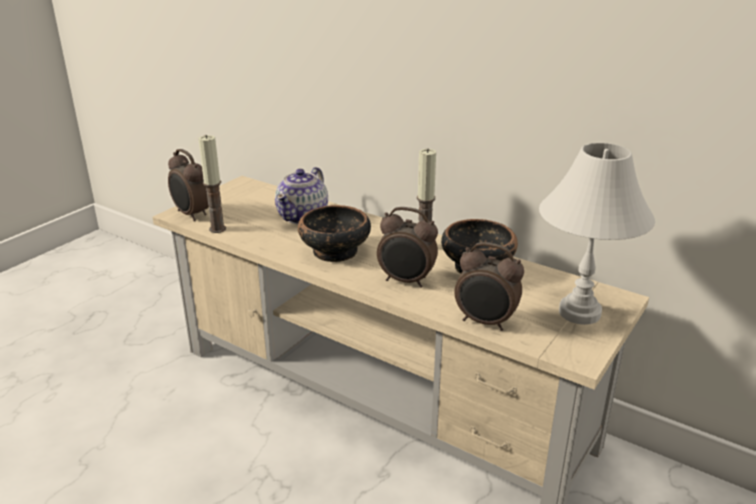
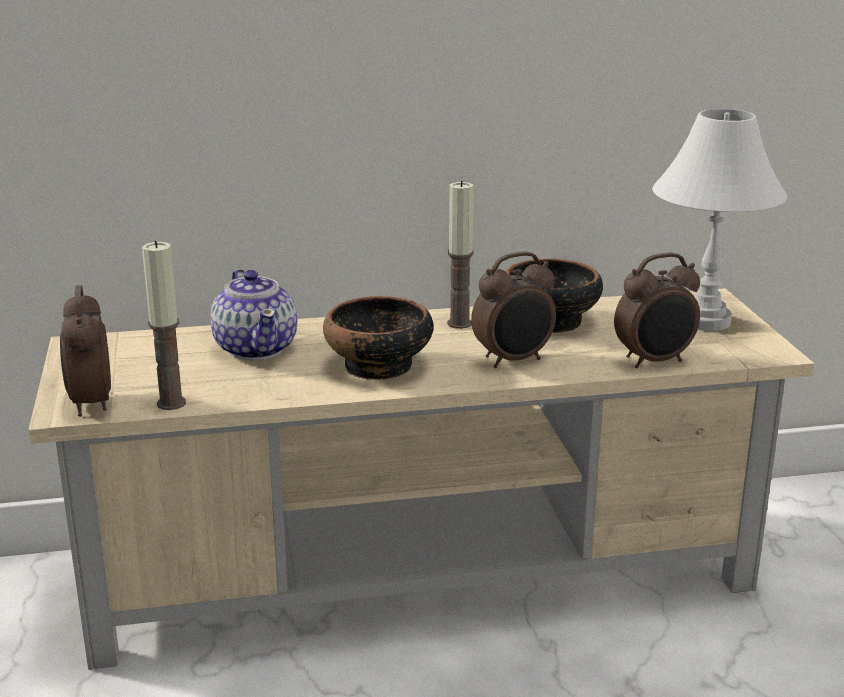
camera: 45 degrees left, 5 degrees down
(191, 215) = (90, 404): alarm clock -> alarm clock turned 75 degrees clockwise

